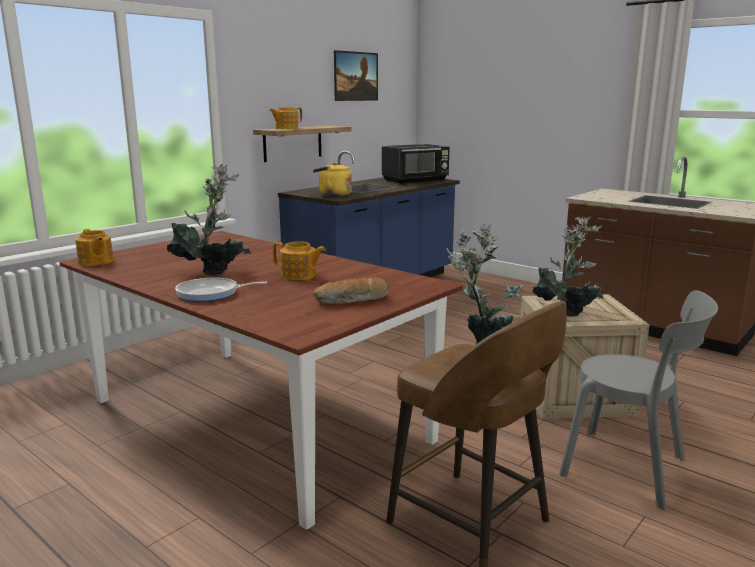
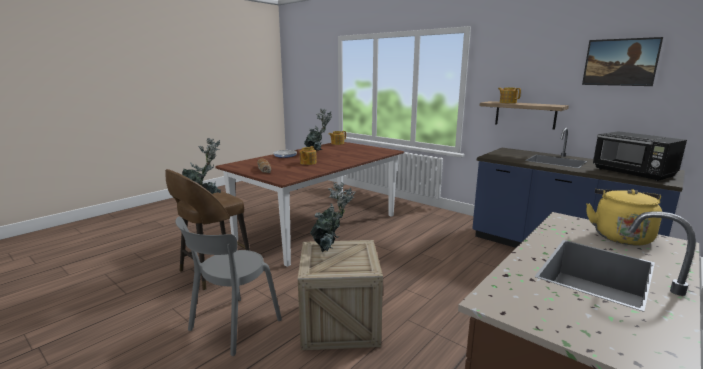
camera: 90 degrees right, 0 degrees up
(333, 195) = (505, 155): yellow kettle -> yellow kettle (620, 236)

